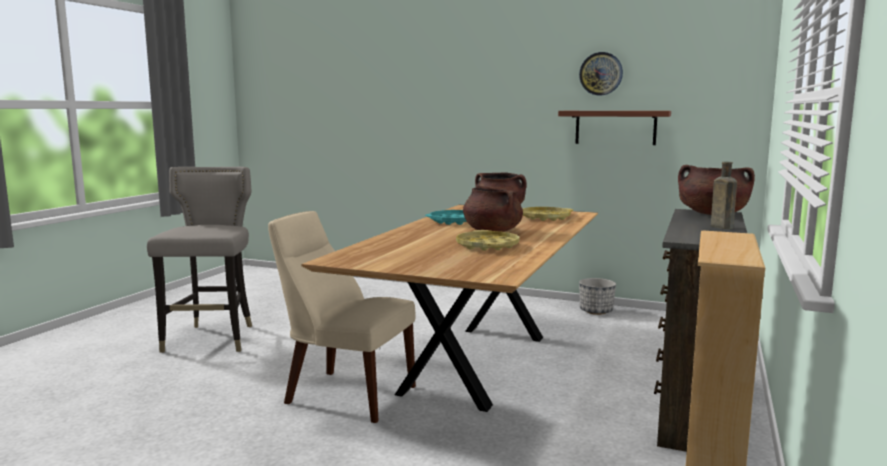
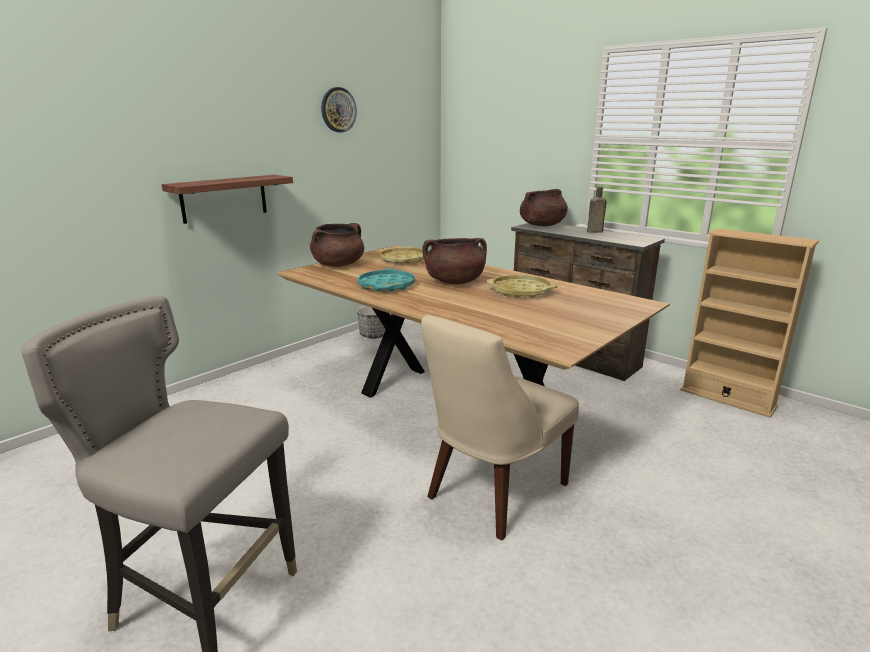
camera: 70 degrees left, 10 degrees up
(615, 127) = (353, 163): shelf -> shelf (224, 198)

